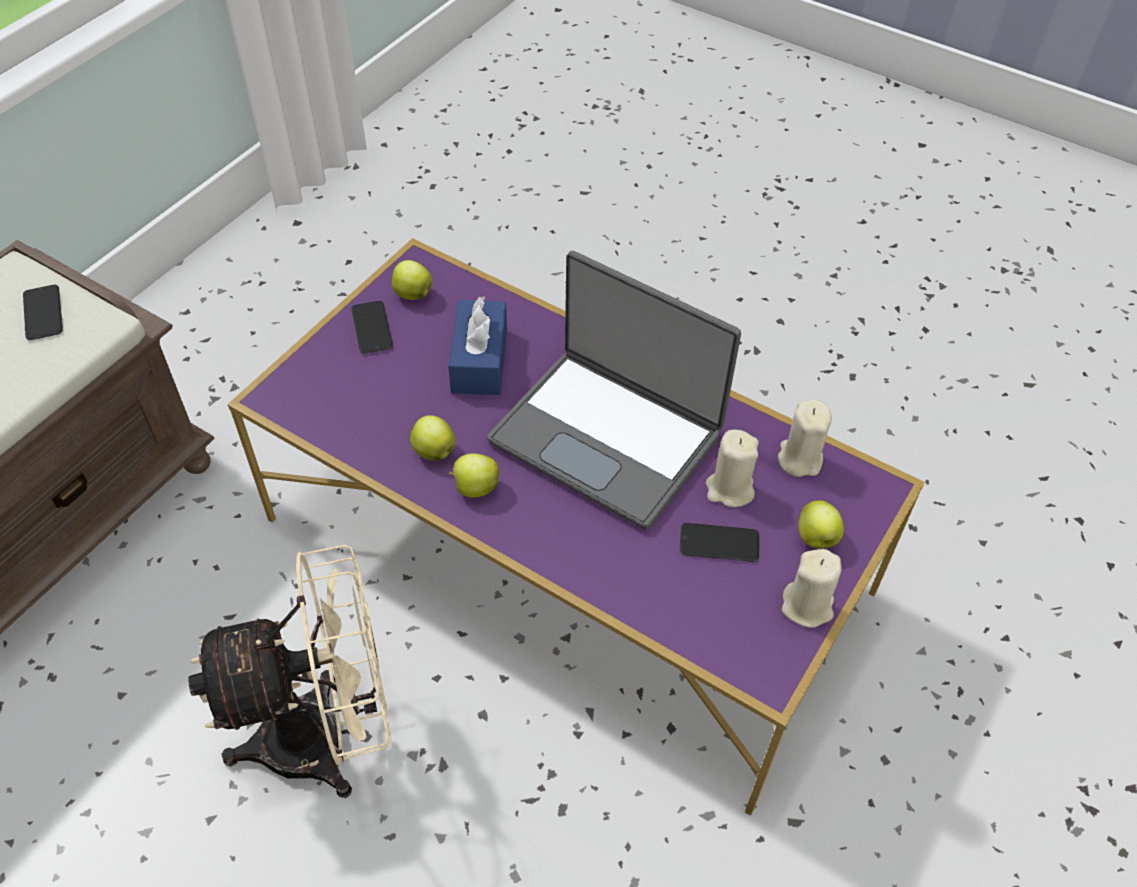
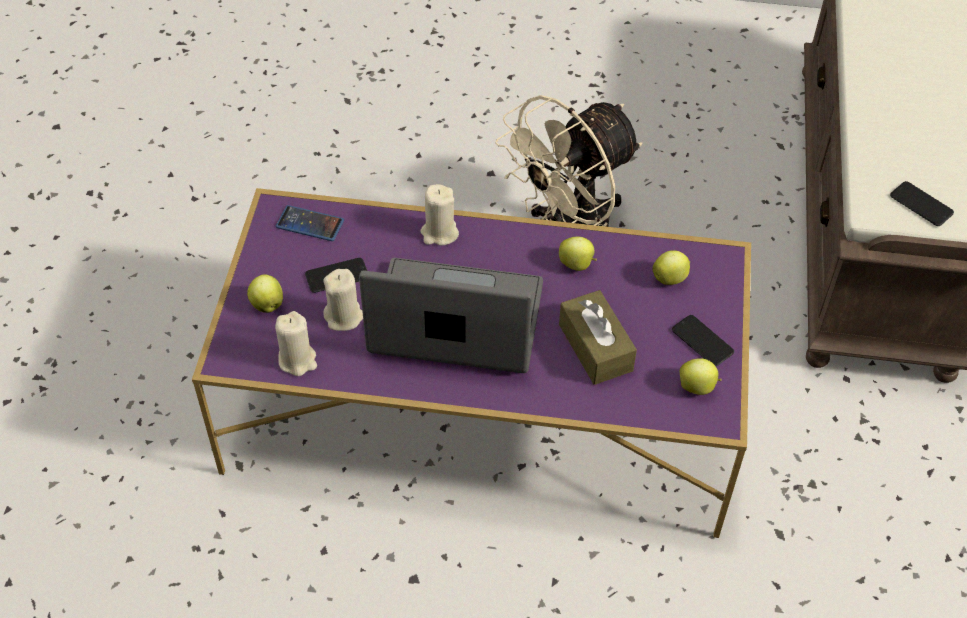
camera: 155 degrees right, 0 degrees up
(475, 488) = (529, 250): apple -> apple (670, 278)
(479, 360) = (595, 347): blue tissue box -> brown tissue box
(727, 632) = (310, 224): none -> phone
(807, 606) = (261, 257): beige candle -> beige candle (439, 233)

